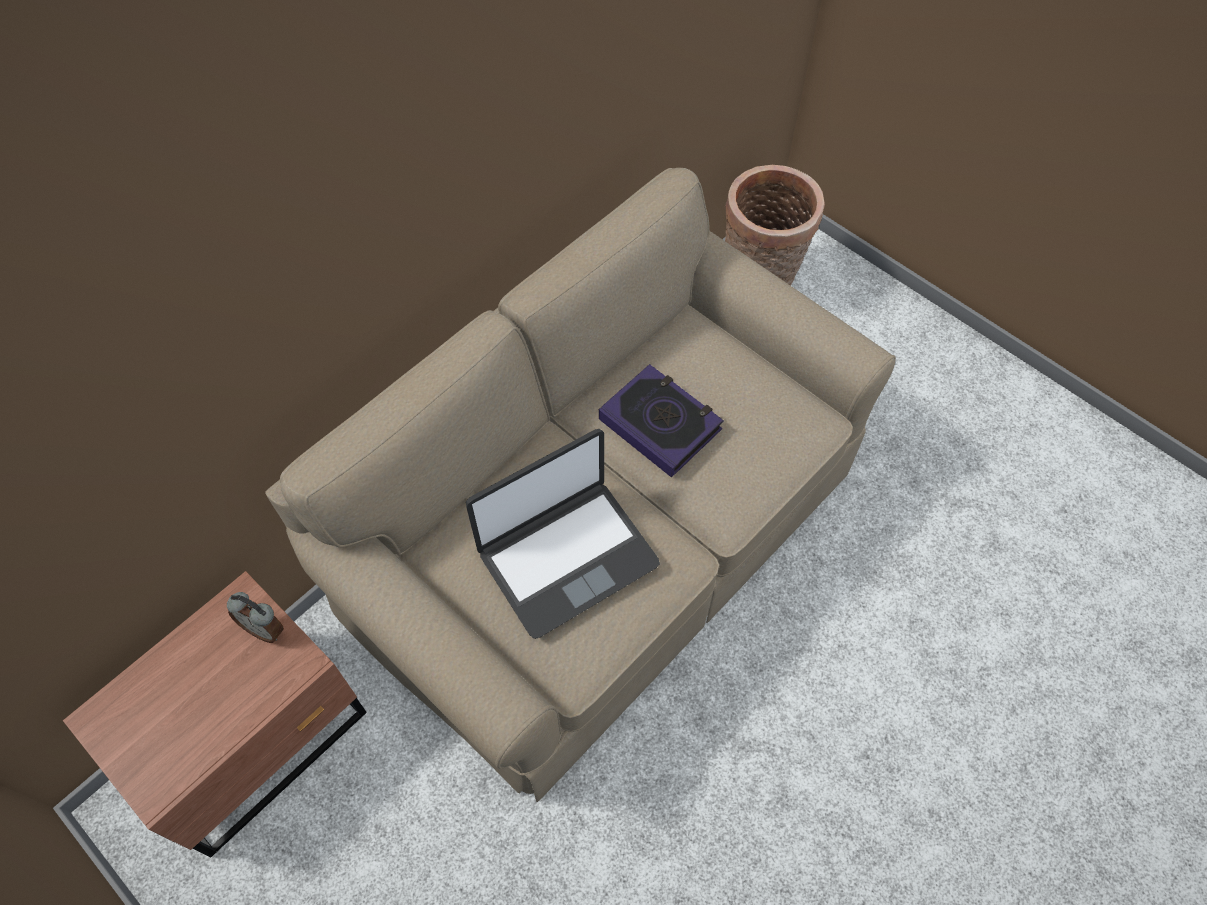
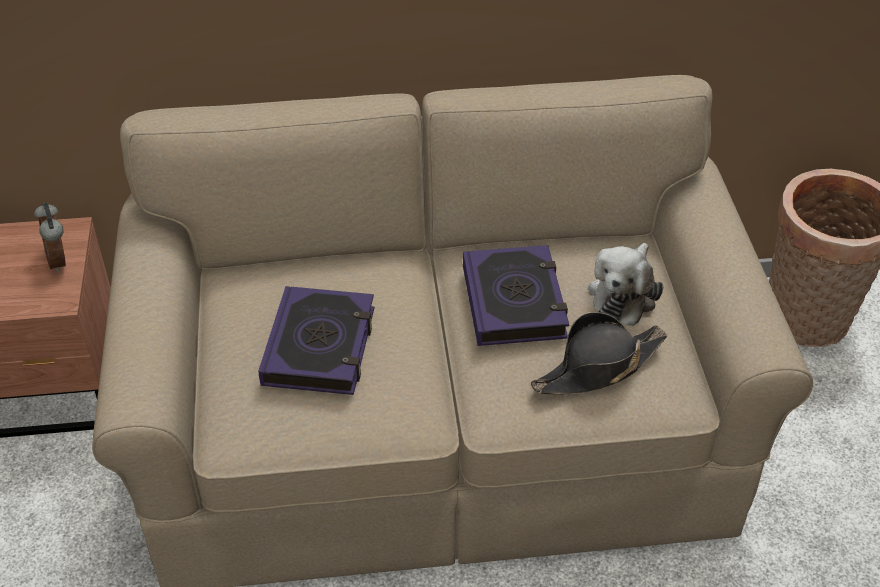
camera: 40 degrees right, 15 degrees down
(567, 557) = (320, 347): laptop -> book
(720, 367) = (624, 294): none -> plush toy
(759, 438) = (598, 368): none -> black hat

